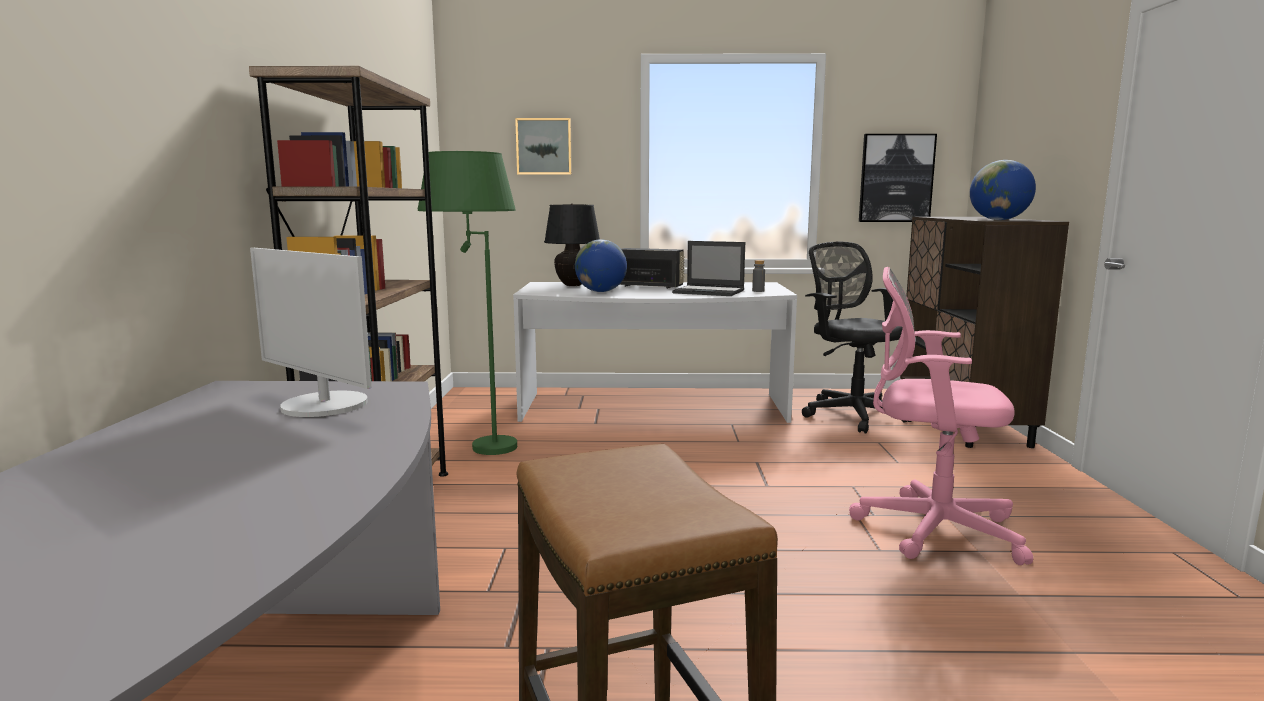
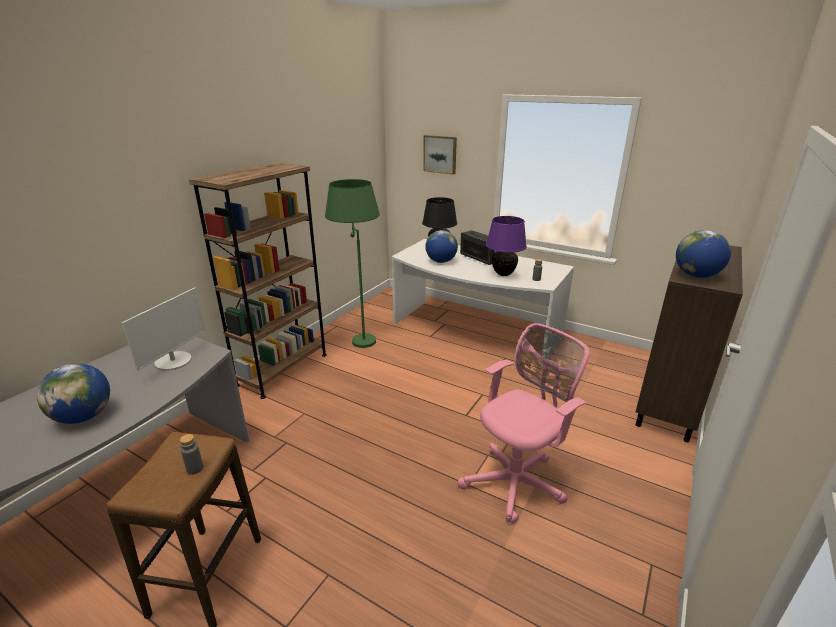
camera: 30 degrees right, 15 degrees up
(234, 492) = (84, 416): none -> globe
(324, 405) = (174, 361): monitor -> monitor turned 135 degrees counterclockwise
(674, 483) = (195, 469): none -> grey bottle
(709, 292) = (503, 274): laptop -> purple table lamp
(851, 414) = (593, 370): black office chair -> none
(896, 178) = (687, 202): picture -> none
(929, 528) = (516, 481): pink office chair -> pink office chair turned 90 degrees clockwise

